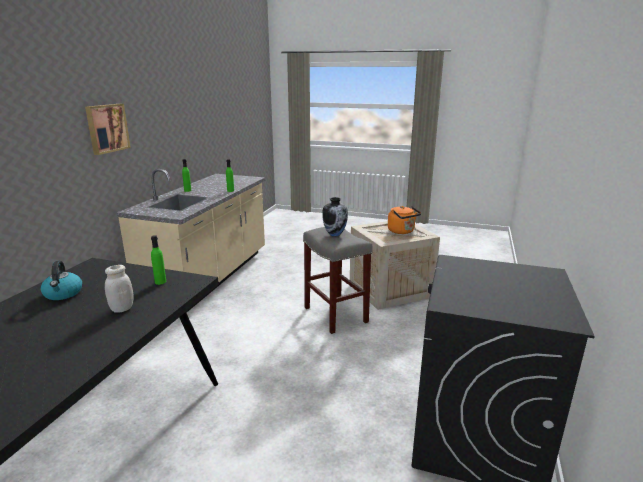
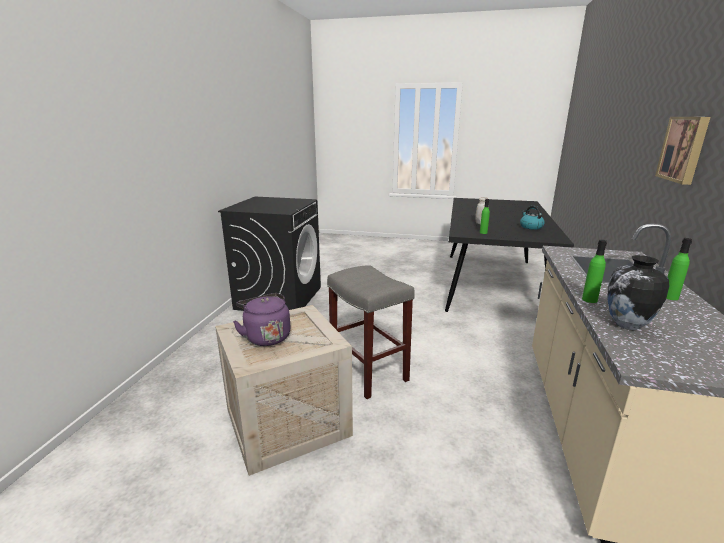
camera: 175 degrees right, 0 degrees up
(335, 234) = (371, 280): vase -> vase (626, 325)
(402, 231) = (266, 336): orange kettle -> purple kettle

